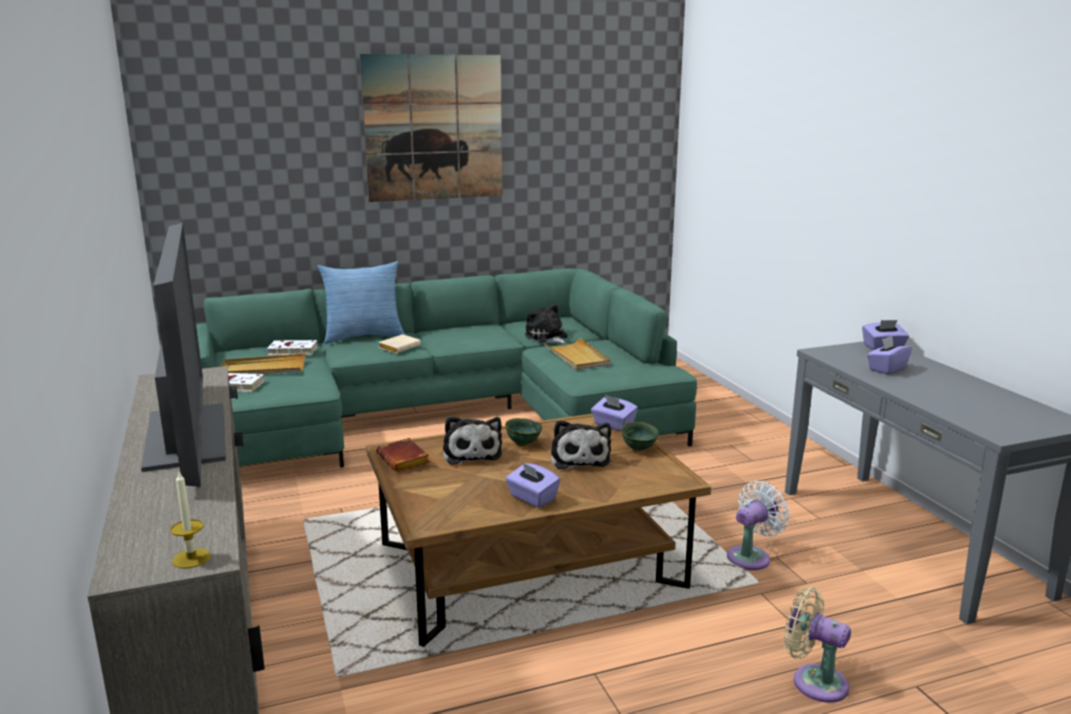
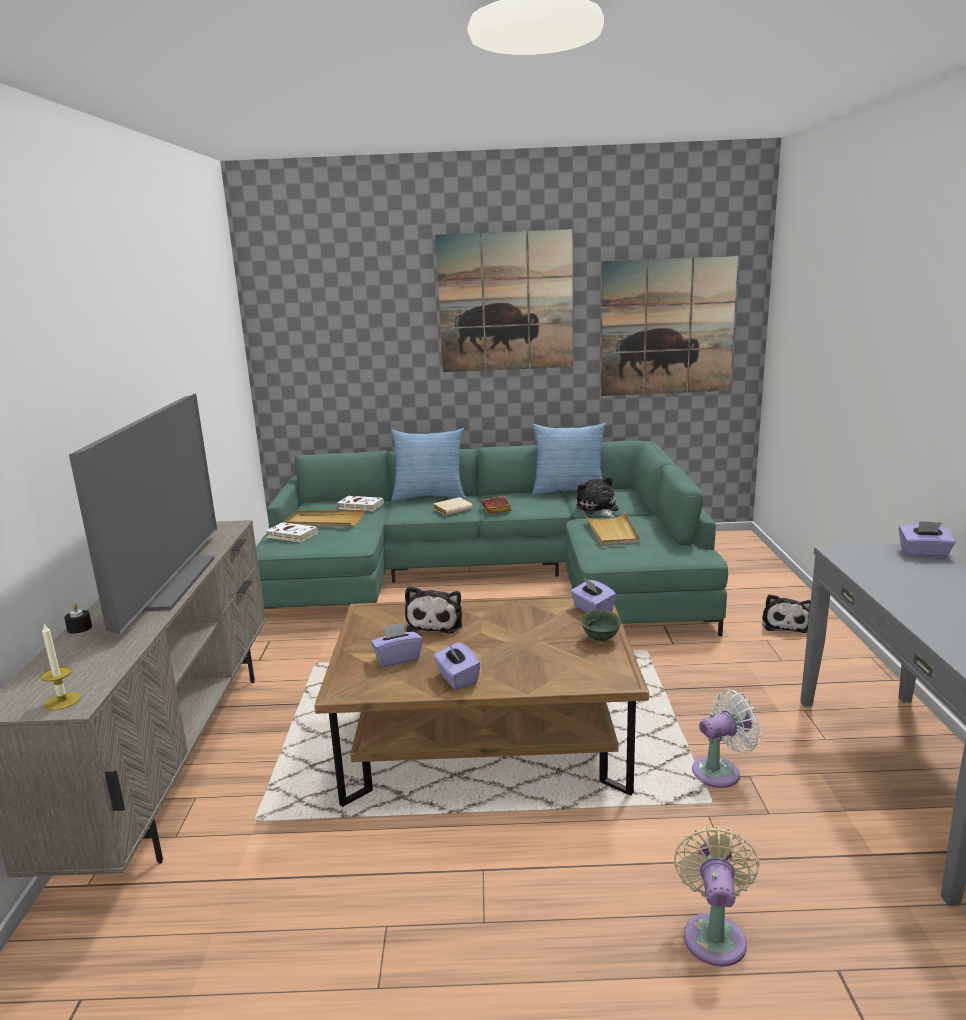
camera: 20 degrees right, 0 degrees up
(130, 489) = (79, 628): none -> black candle
(405, 460) = (371, 623): brown book -> brown book (497, 509)
(507, 322) = (569, 491): none -> pillow
(523, 443) = (490, 619): green bowl -> none
(579, 458) = (534, 641): plush toy -> plush toy (785, 624)
(590, 156) = (667, 327): none -> picture
(814, 681) = (714, 934): beige fan -> beige fan turned 45 degrees clockwise
(886, 369) = (907, 580): purple tissue box -> purple tissue box (397, 659)

